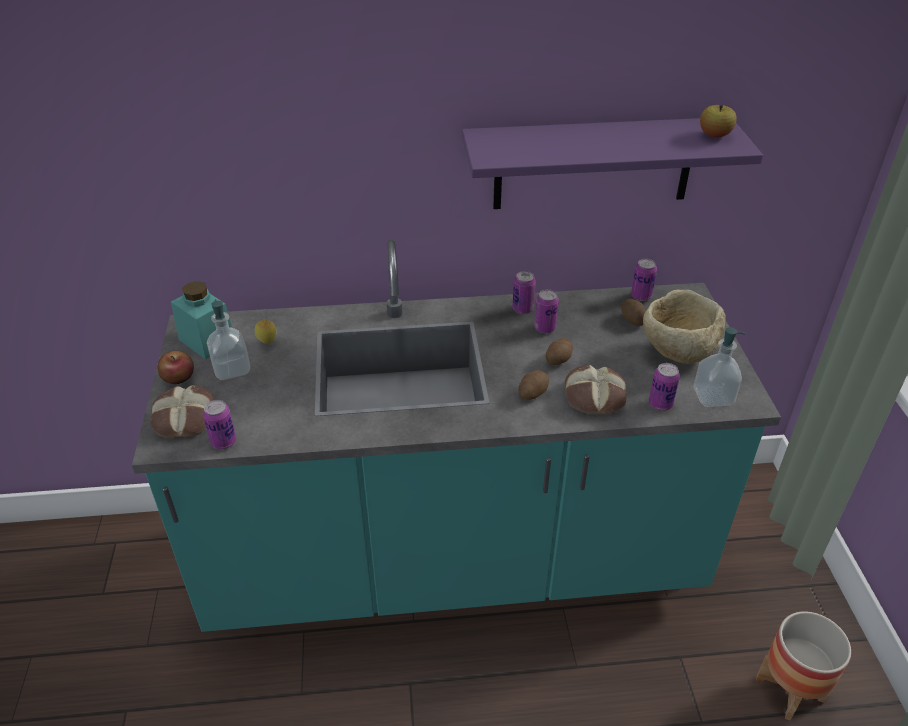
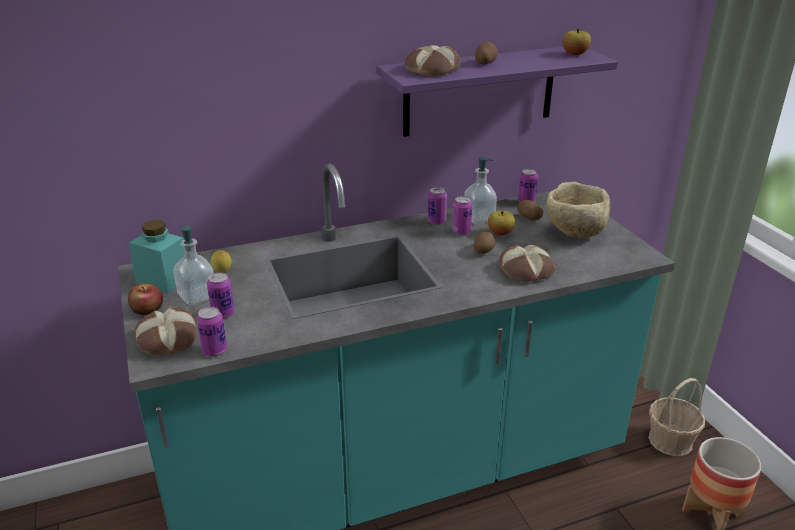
camera: 15 degrees left, 10 degrees down
(521, 144) = (431, 69): none -> bread
(532, 393) = (474, 275): potato -> potato (485, 62)
(589, 338) = (500, 233): none -> apple
(660, 404) = (580, 268): can -> can (223, 314)
(713, 397) = (617, 257): soap dispenser -> soap dispenser (479, 218)
(776, 589) = (670, 440): none -> basket

